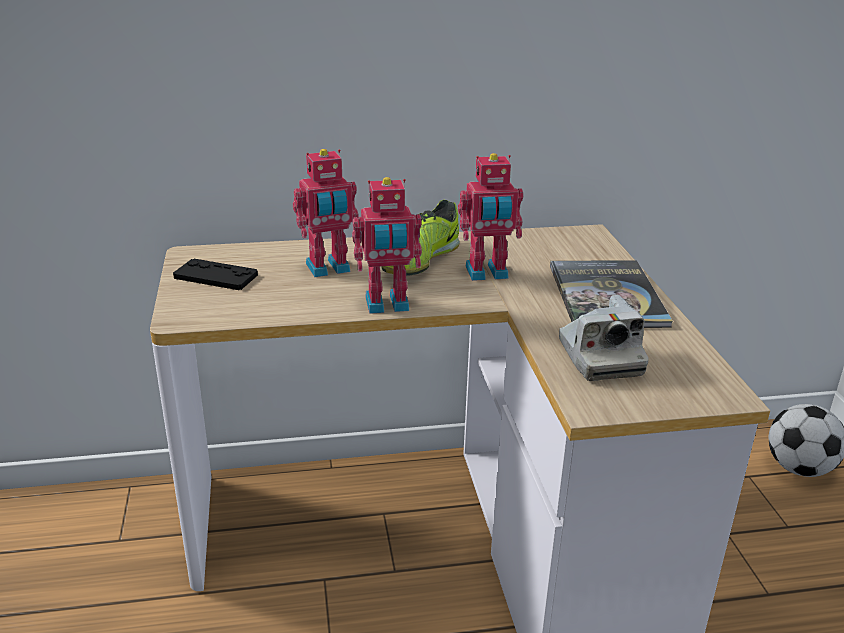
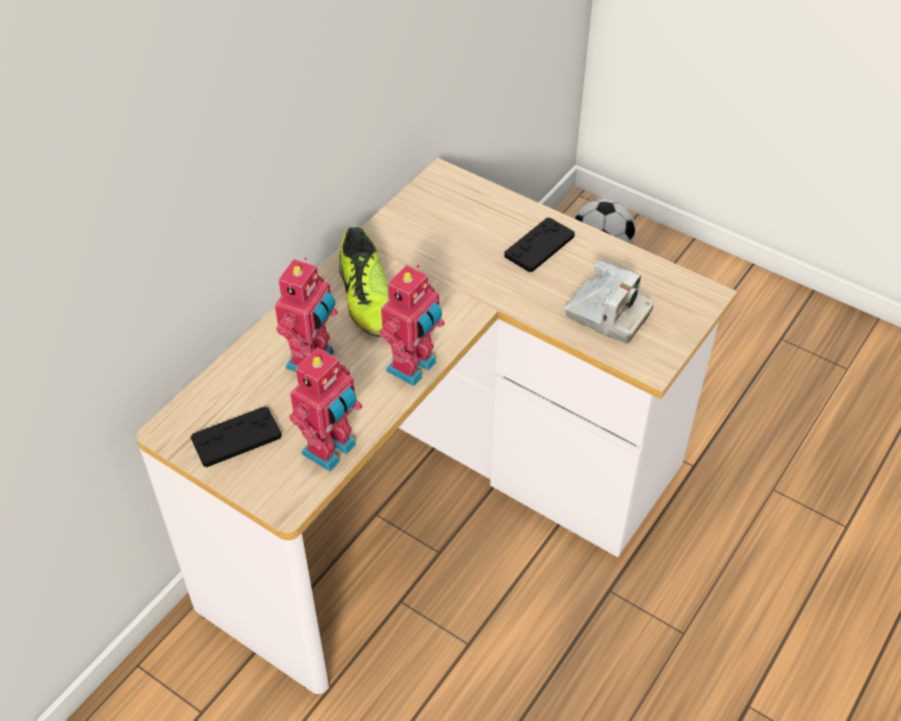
camera: 45 degrees left, 20 degrees up
(487, 273) = (434, 279): toy robot -> toy robot (331, 451)
(607, 295) = (539, 246): book -> black game controller

